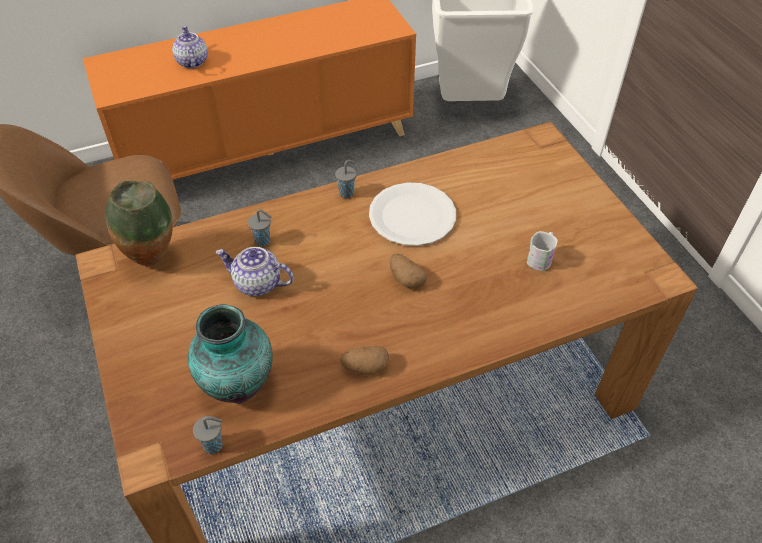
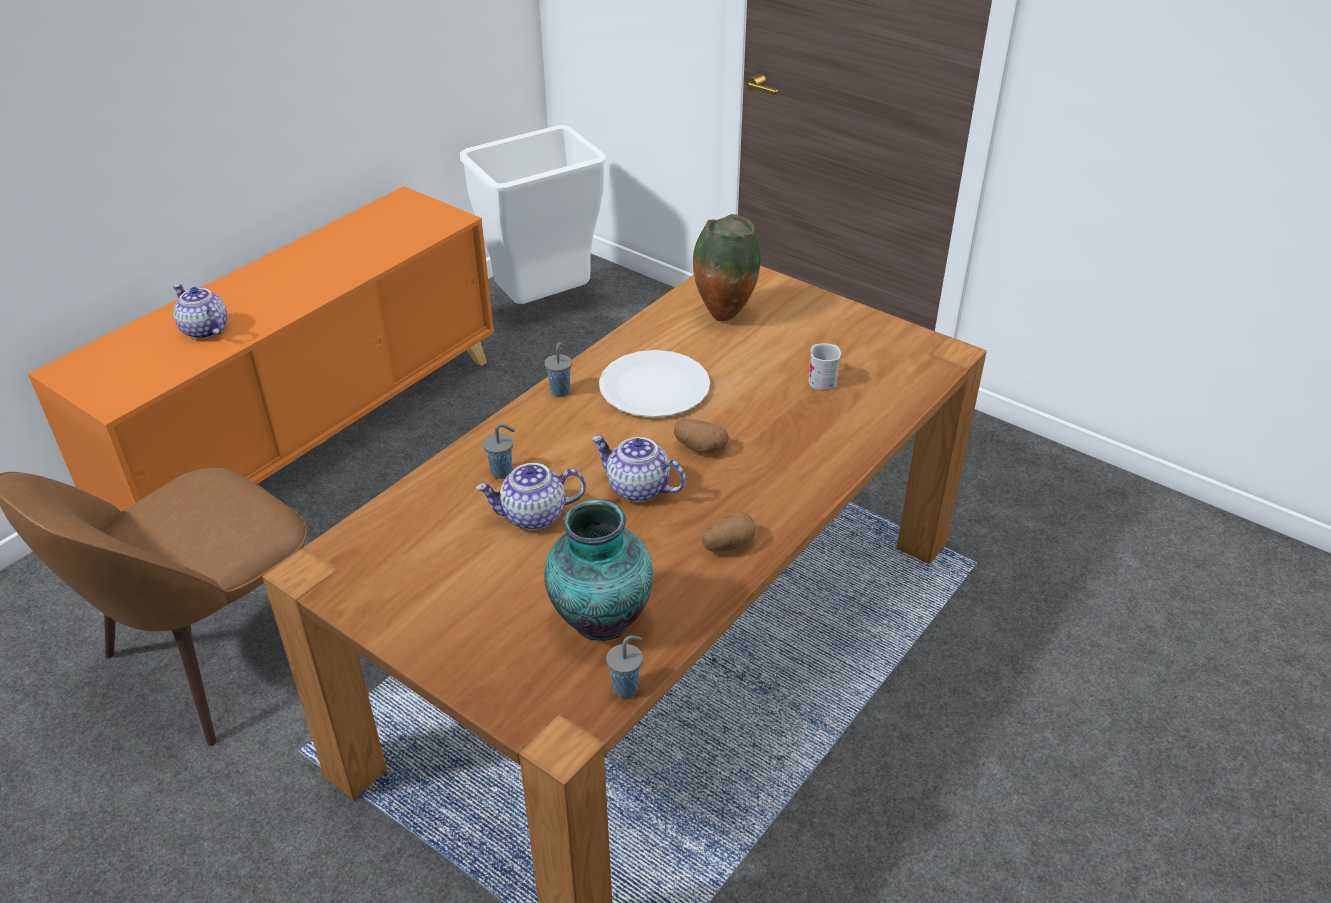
camera: 30 degrees left, 10 degrees down
(153, 258) = (375, 541): vase -> vase (723, 315)
(338, 293) = (637, 488): none -> teapot

